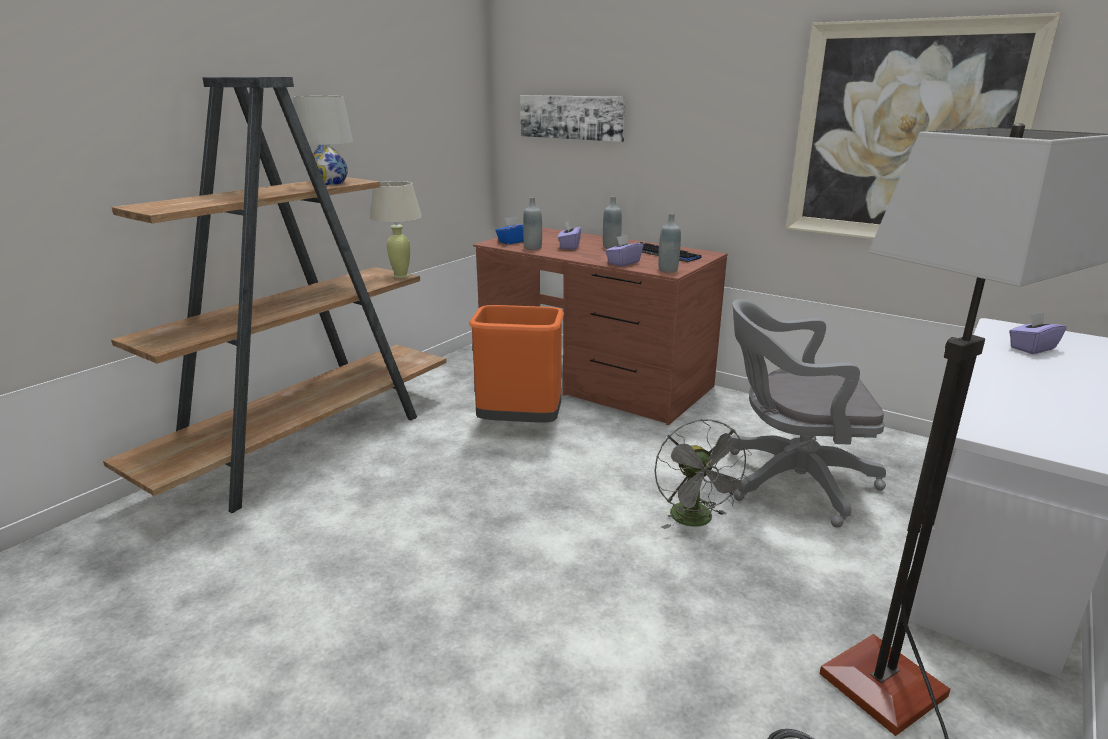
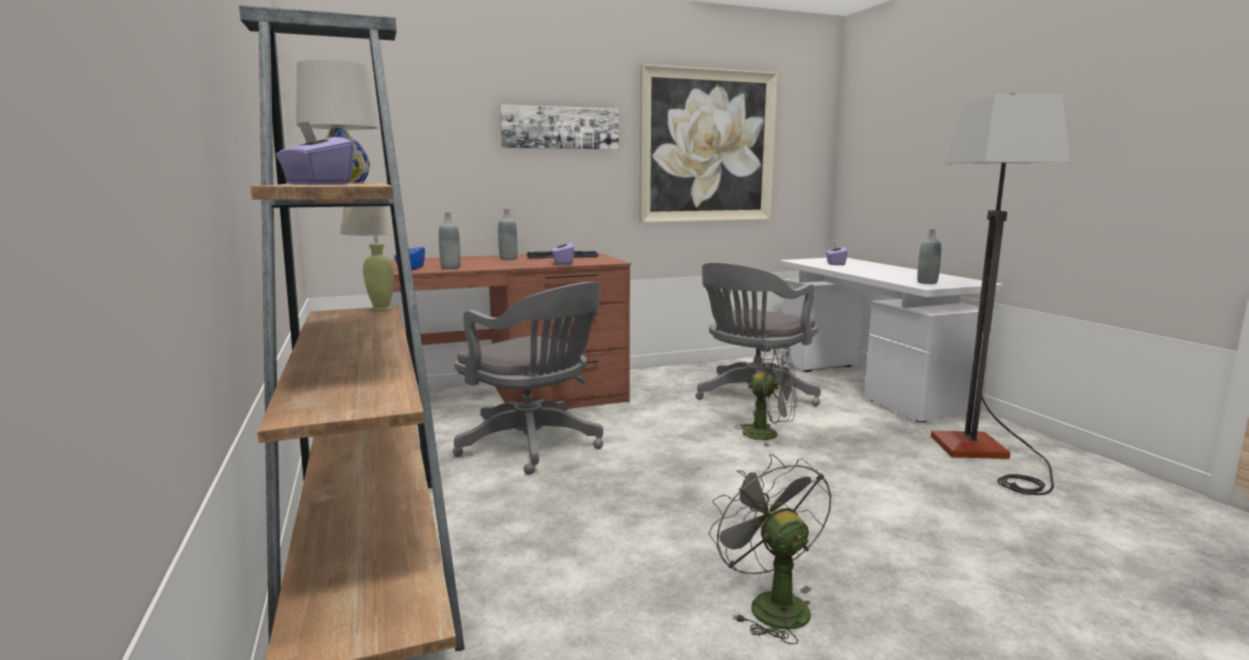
camera: 55 degrees left, 10 degrees down
(352, 616) = (770, 604): none -> grey fan
(519, 424) = (534, 446): orange trash can -> grey office chair
(569, 246) = (476, 263): purple tissue box -> purple tissue box (317, 184)
(572, 117) = (414, 137): picture -> picture (560, 128)
(668, 270) = (607, 261): grey bottle -> grey bottle (927, 282)

